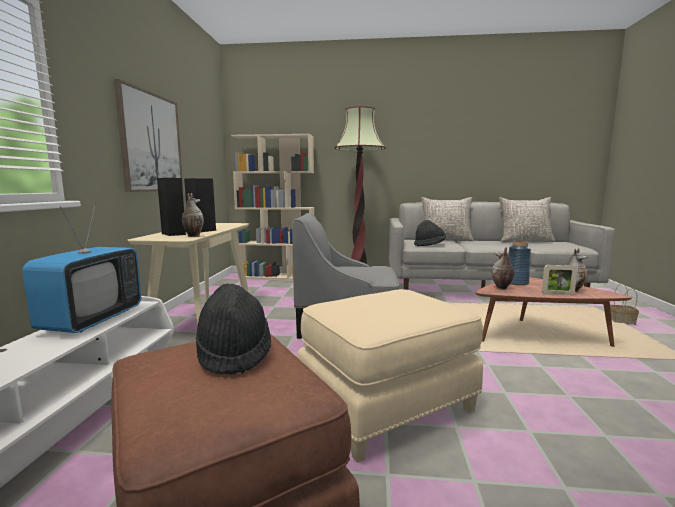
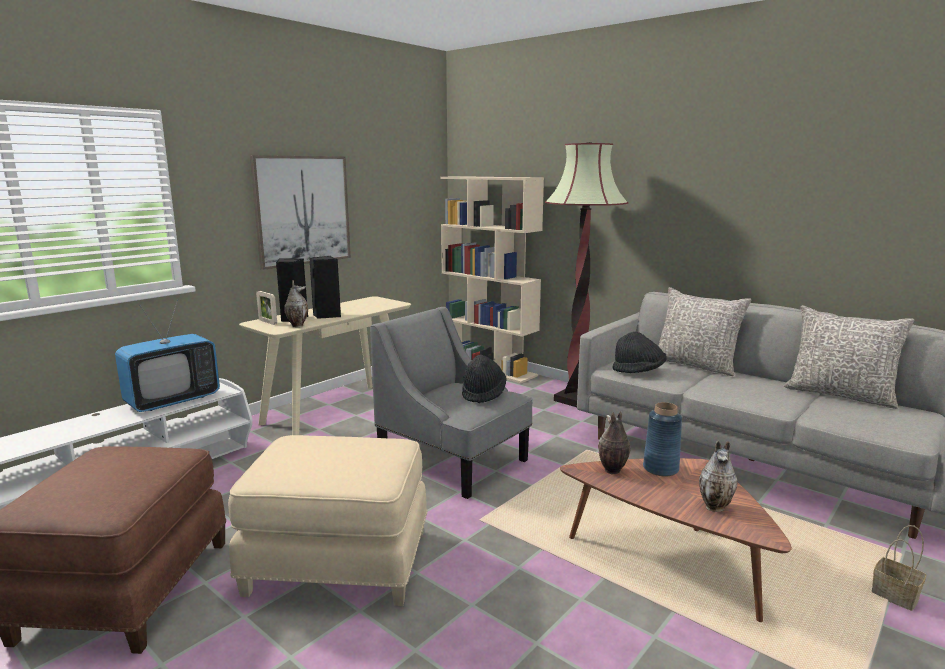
camera: 35 degrees right, 5 degrees up
(234, 353) = (131, 467): black hat -> black hat (483, 394)
(557, 294) = (669, 505): picture frame -> picture frame (268, 322)

